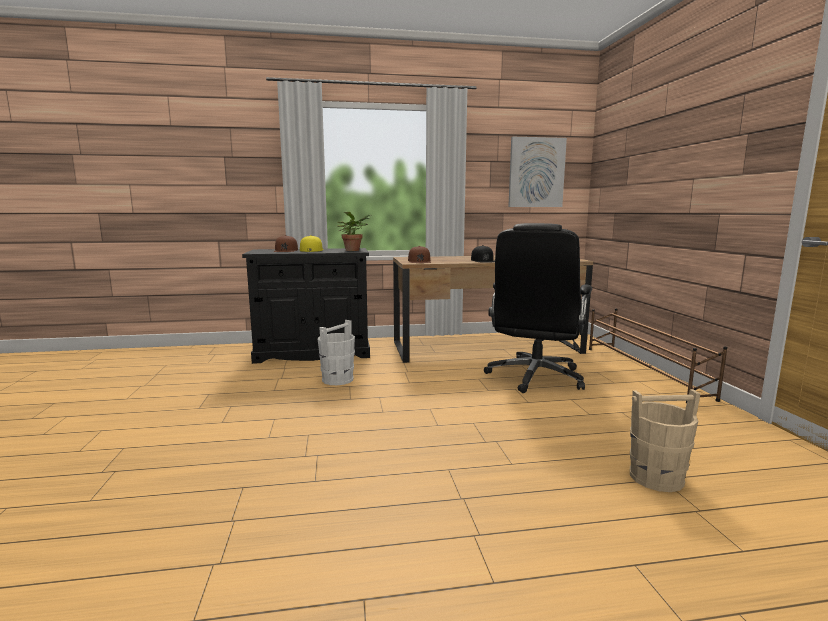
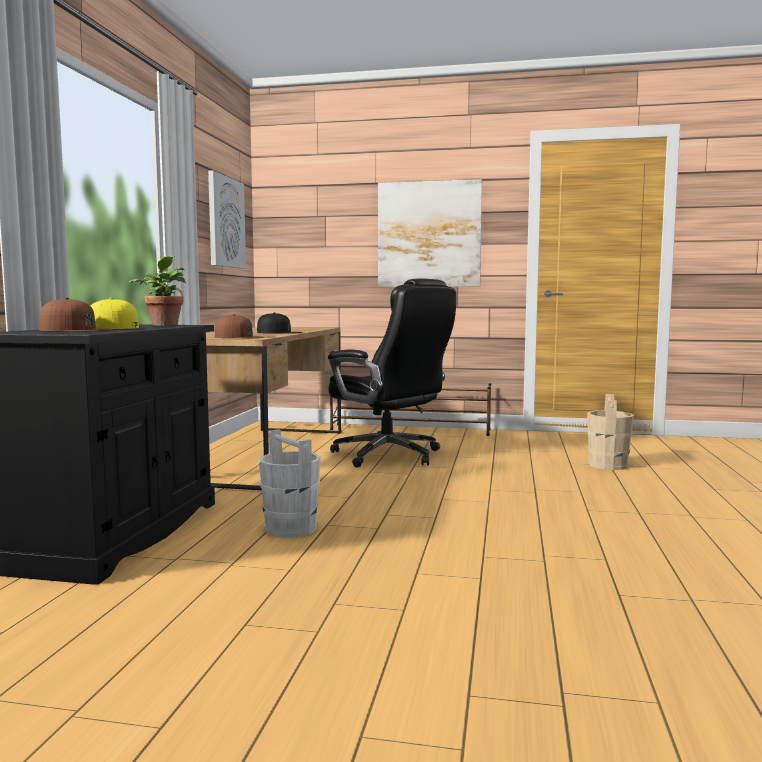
camera: 70 degrees left, 5 degrees down
(697, 166) = (429, 234): none -> picture

